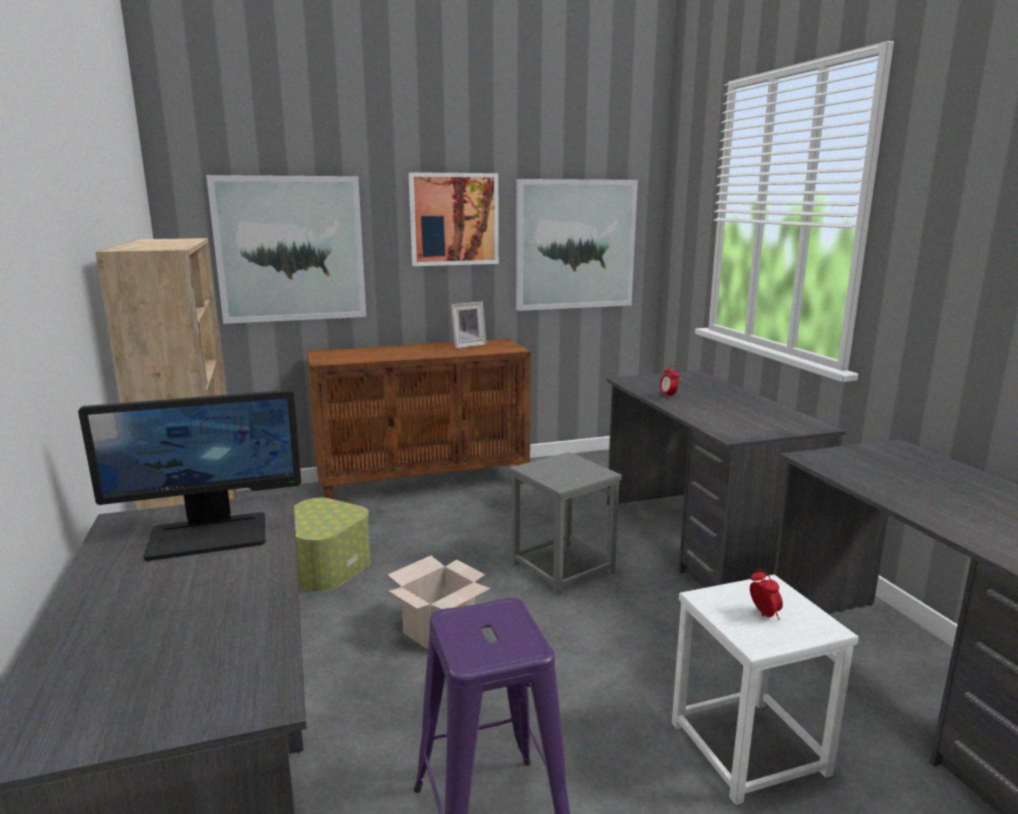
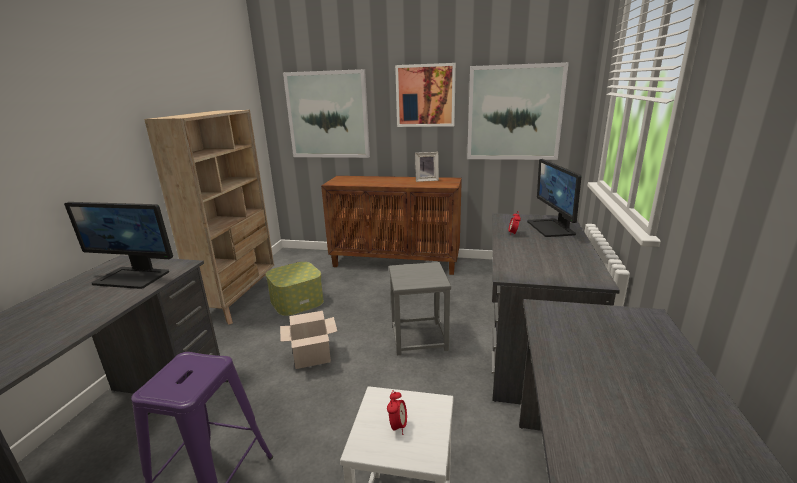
camera: 30 degrees right, 5 degrees up
(697, 385) = (551, 228): none -> monitor

